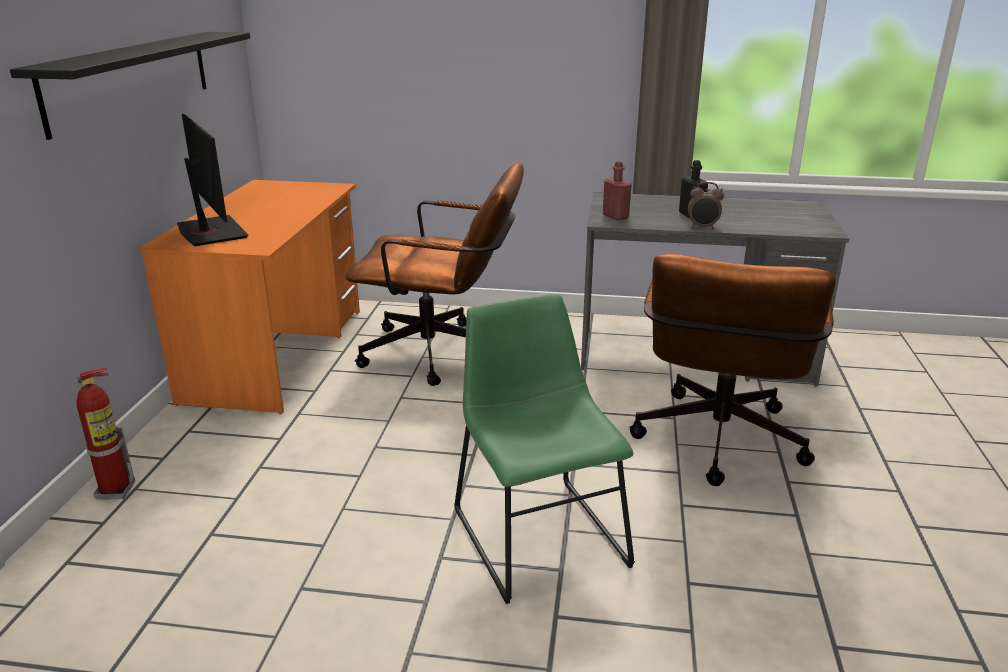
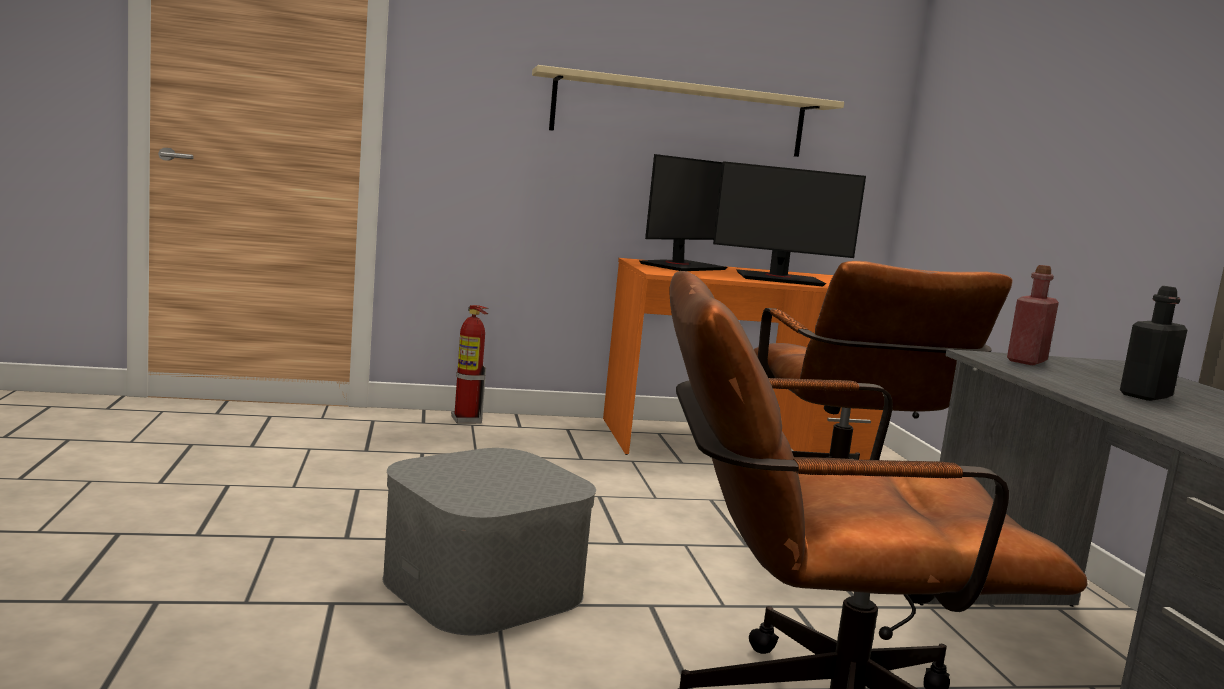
camera: 70 degrees right, 15 degrees down
(131, 79) = (679, 115): black shelf -> beige shelf
(286, 209) = (779, 279): none -> monitor
(536, 532) = (484, 586): green chair -> grey storage box
(703, 227) = (1089, 396): alarm clock -> none

